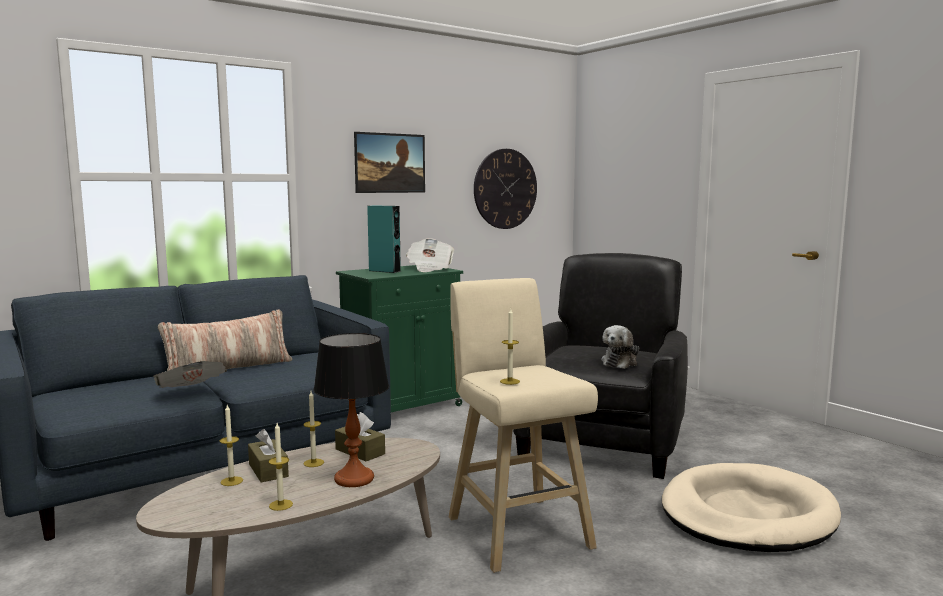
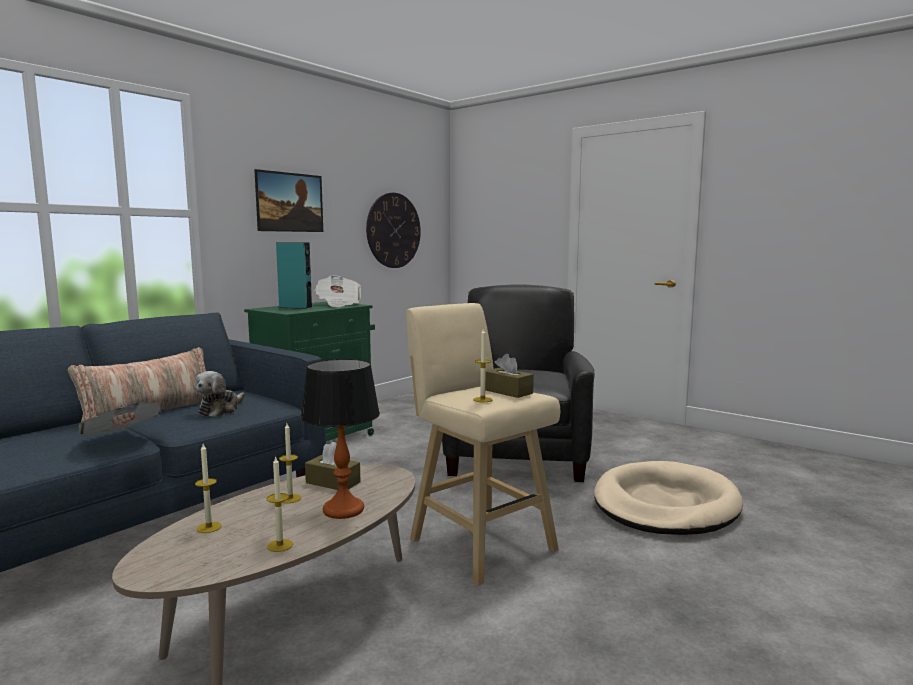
camera: 15 degrees left, 0 degrees up
(268, 470) = (244, 511): brown tissue box -> brown tissue box (508, 391)
(620, 362) = (539, 381): plush toy -> plush toy (220, 410)

